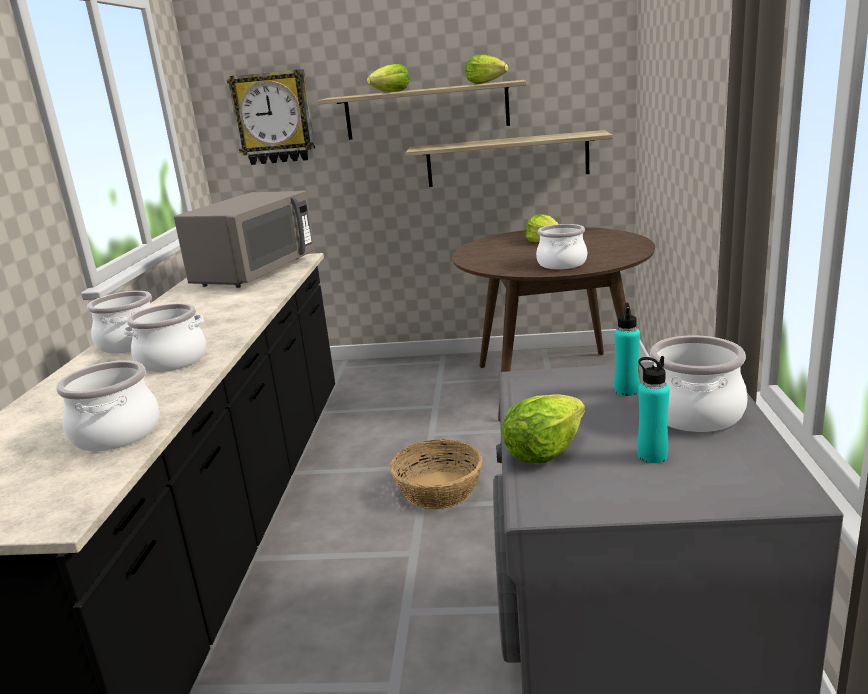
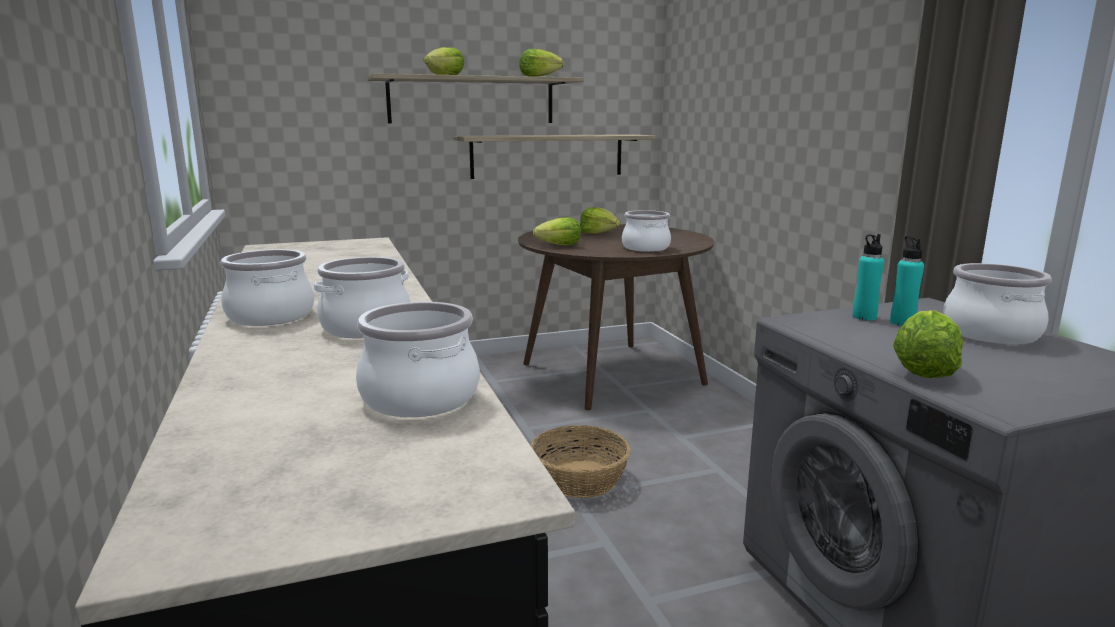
camera: 25 degrees left, 5 degrees down
(255, 272) = (332, 253): grey microwave -> none
(273, 118) = (301, 92): wall clock -> none
(482, 259) = (559, 245): none -> lettuce
(652, 456) = (1017, 363): turquoise bottle -> turquoise bottle (864, 317)

